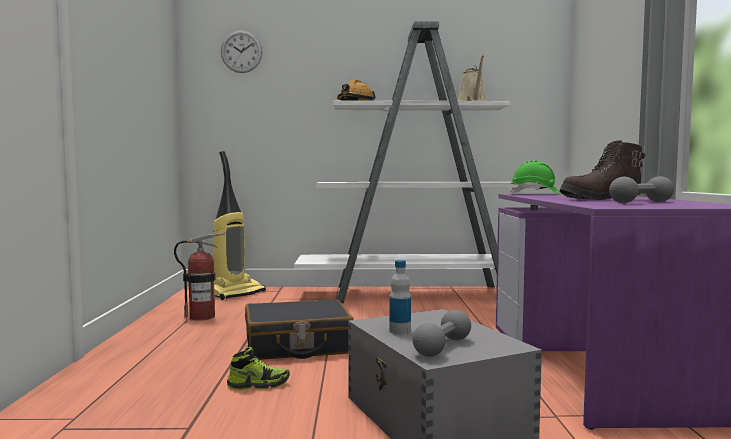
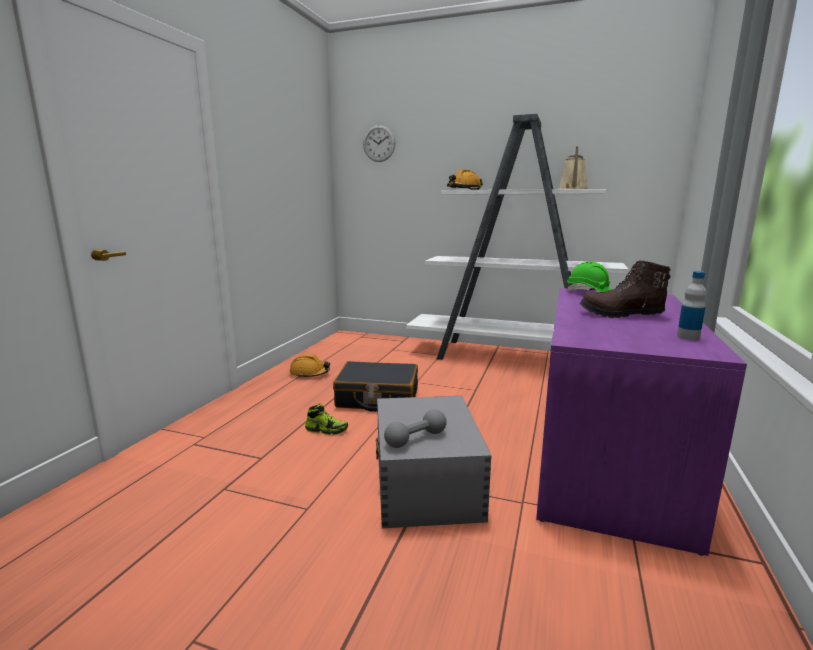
camera: 20 degrees right, 10 degrees up
(181, 332) = (309, 373): none -> orange hard hat
(202, 317) = (332, 361): fire extinguisher -> none
(236, 293) = (370, 340): vacuum cleaner -> none
(400, 331) = (402, 416): bottle -> bottle (688, 337)
(641, 202) = (638, 329): grey dumbbell -> none

